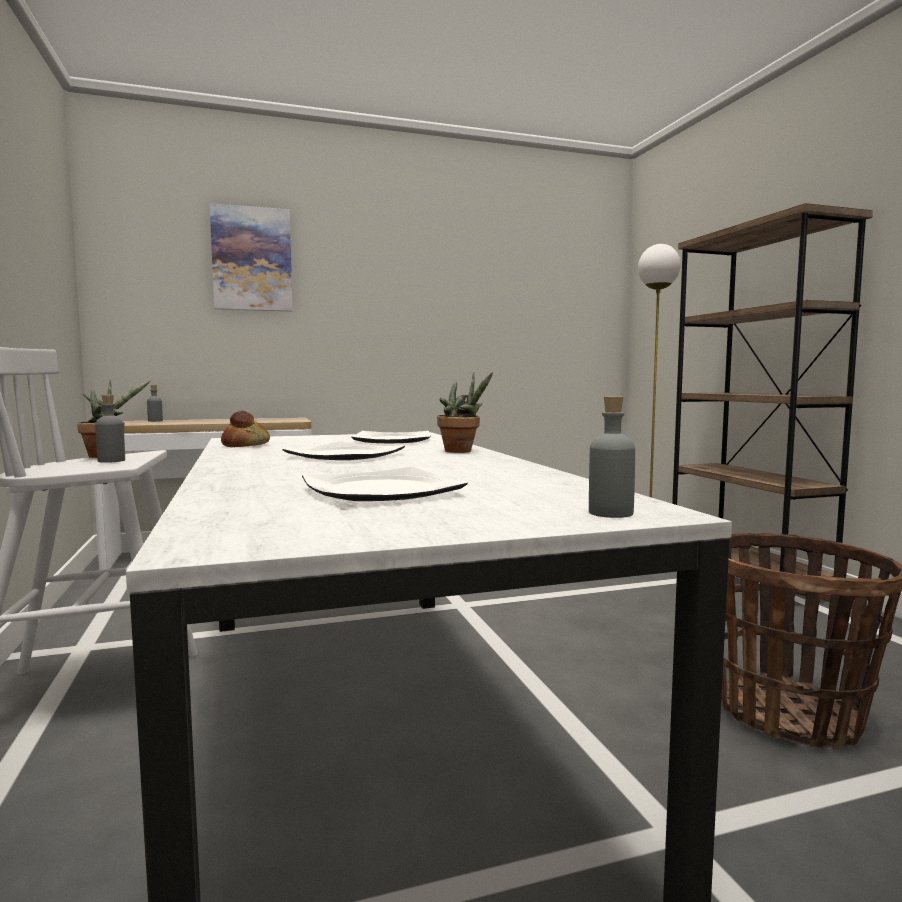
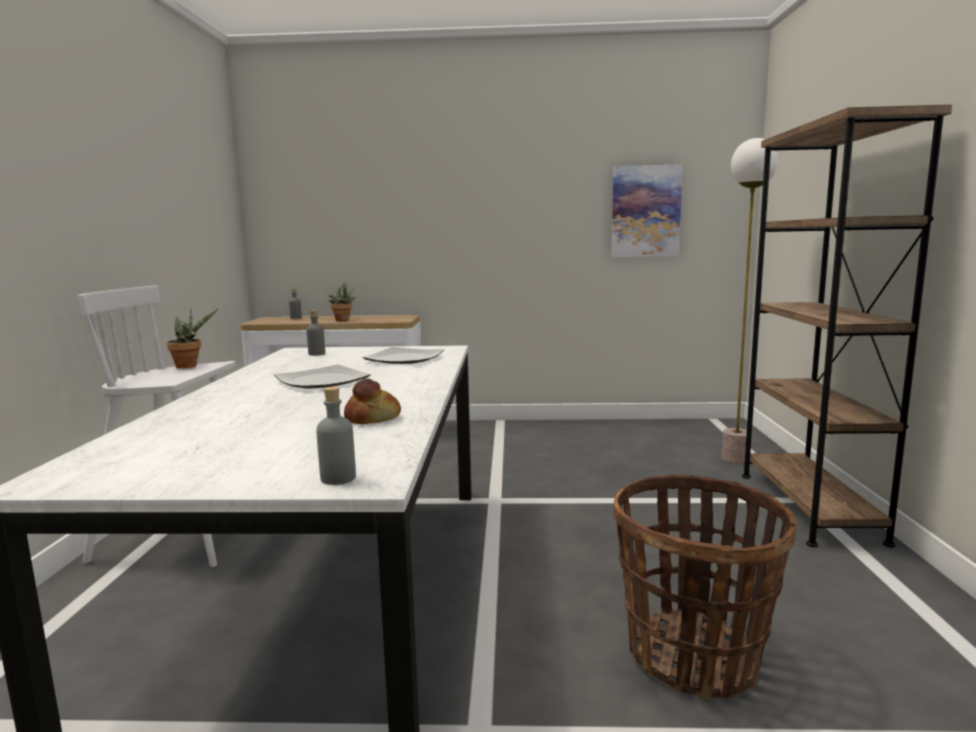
camera: 20 degrees right, 5 degrees up
(111, 461) = (178, 373): grey bottle -> grey bottle (316, 354)
(246, 445) = (284, 361): bread -> bread (373, 419)
(252, 259) = (372, 175): picture -> picture (645, 211)
(380, 491) = (248, 432): plate -> none
(462, 451) = (423, 380): potted plant -> potted plant (343, 320)

